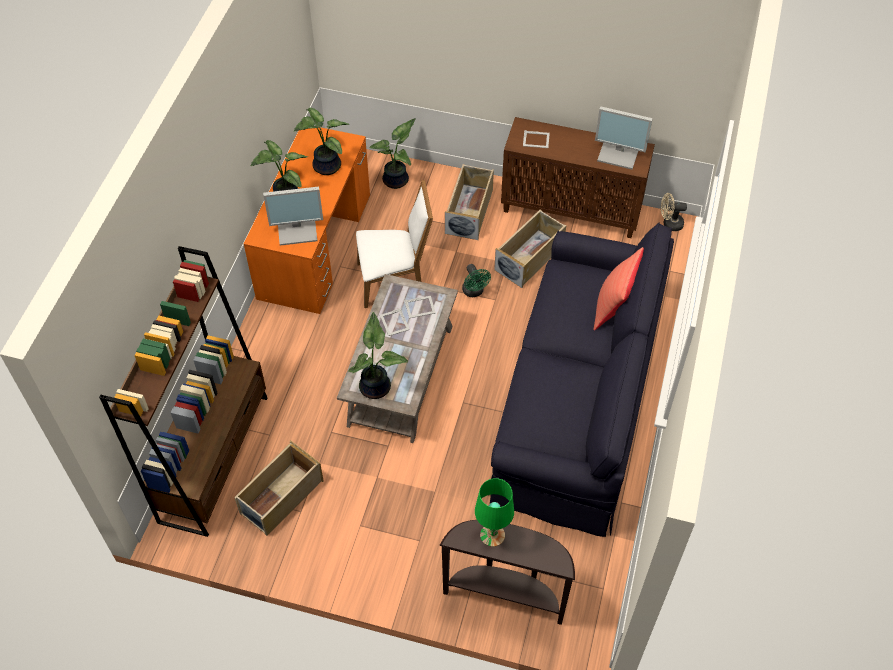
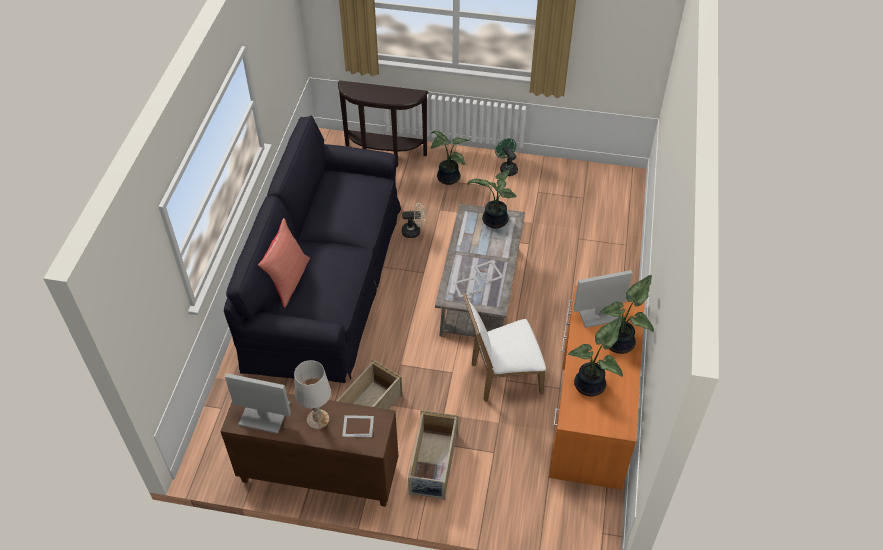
camera: 175 degrees right, 5 degrees down
(214, 458) = (615, 220): brown bookcase -> none
(281, 497) = (555, 199): beige storage box -> none
(397, 180) = (521, 500): potted plant -> potted plant (446, 178)
(474, 292) = (421, 371): green fan -> green fan (507, 168)
(492, 535) = (393, 97): green table lamp -> none
(571, 147) = (317, 419): none -> white table lamp
(669, 224) = (210, 465): beige fan -> beige fan (414, 231)

